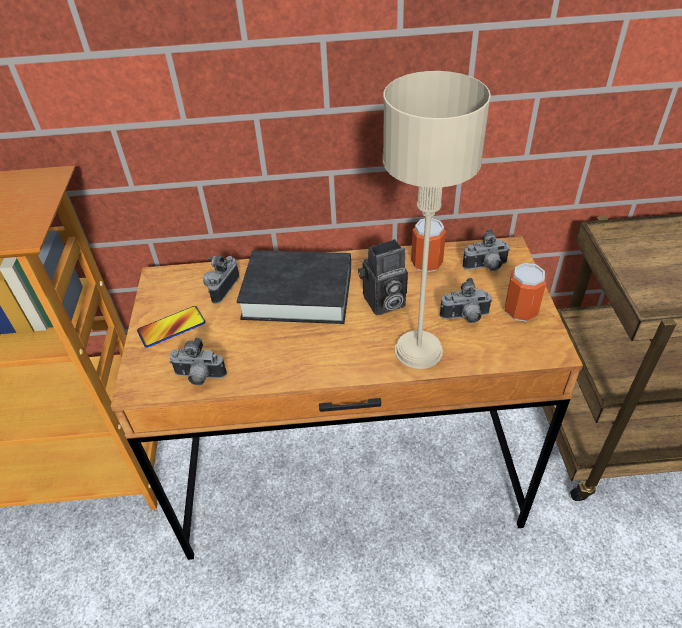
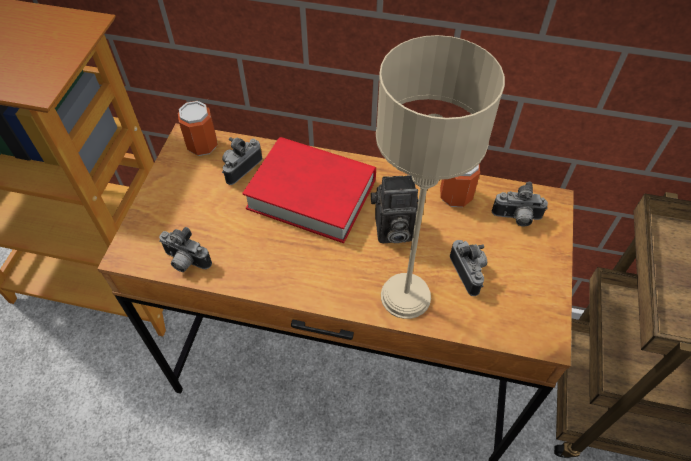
camera: 15 degrees right, 10 degrees up
(171, 327) = (179, 199): phone -> none
(297, 293) = (311, 194): black book -> red book
(465, 318) = (469, 272): camera -> camera turned 120 degrees counterclockwise
(520, 311) = (531, 281): can -> can (202, 145)

